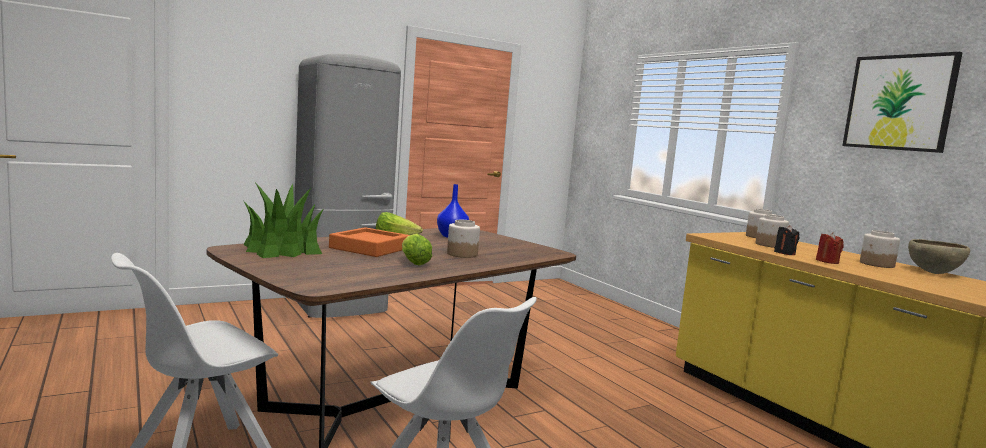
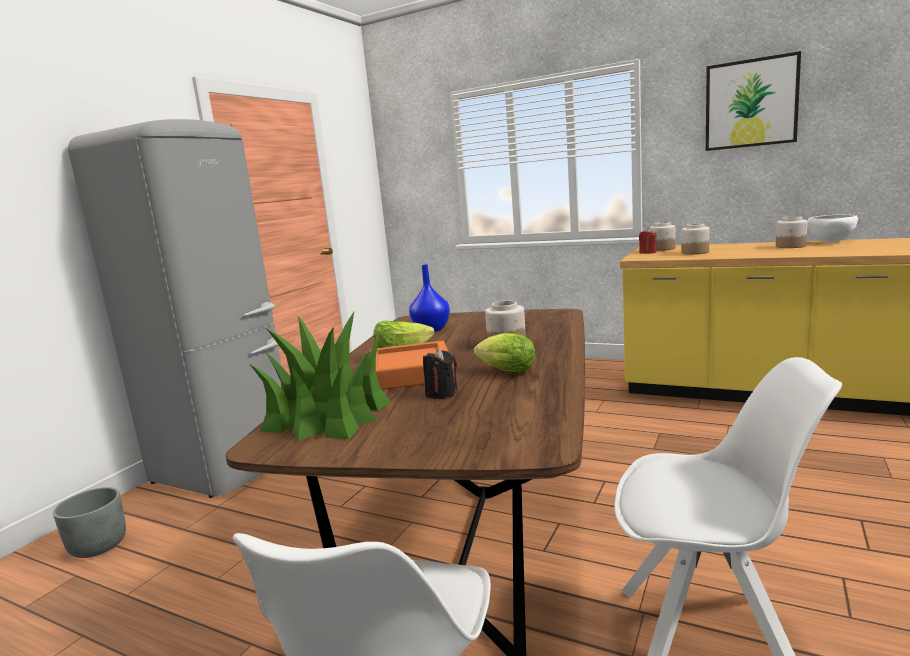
camera: 30 degrees left, 5 degrees up
(231, 316) = (98, 546): none -> grey planter
(784, 253) = (728, 255): black candle -> black candle (441, 393)
(827, 261) = (769, 253): red candle -> red candle (647, 252)
(933, 273) = (831, 242): brown bowl -> white bowl

